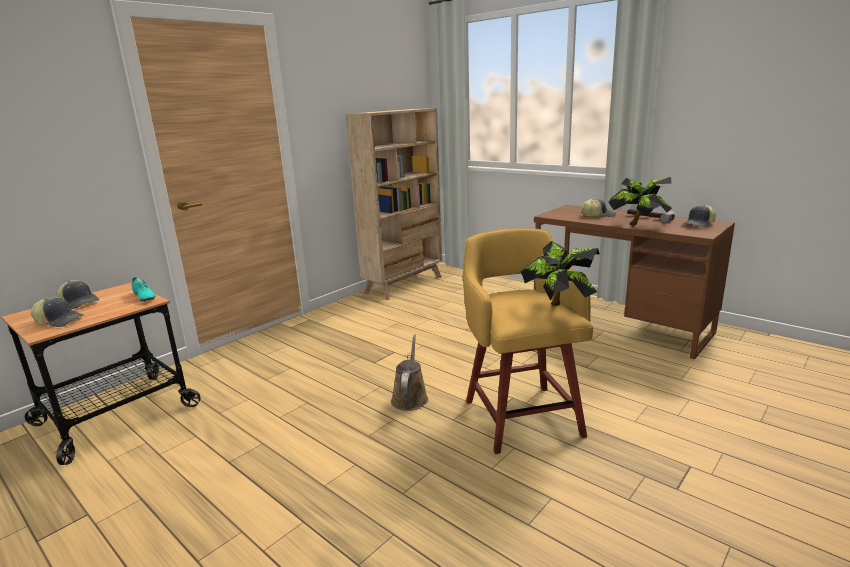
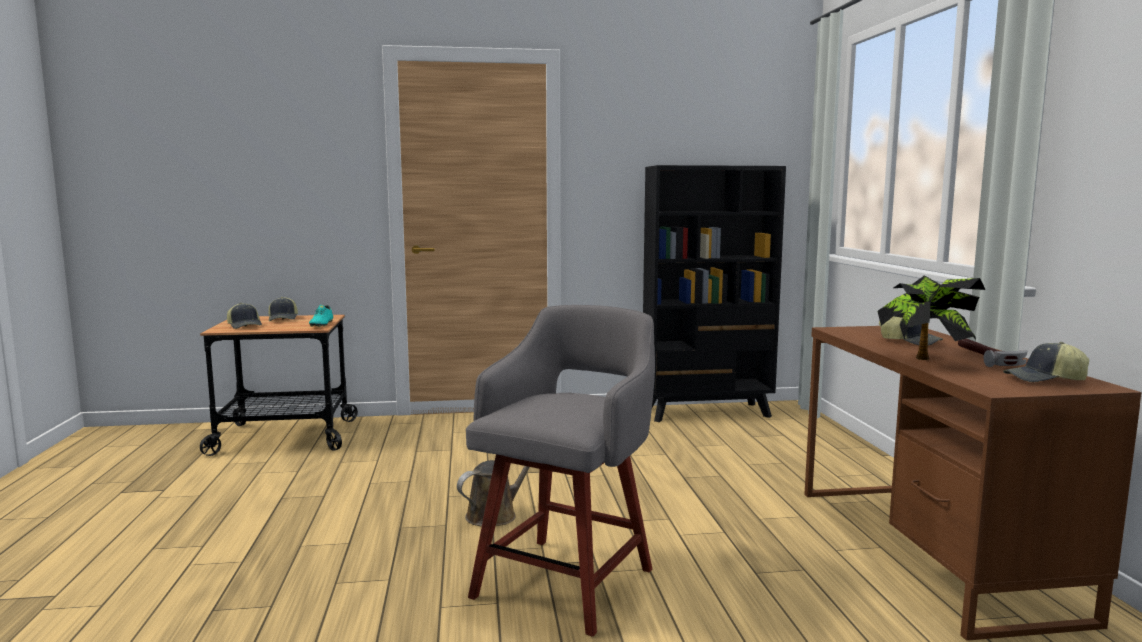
camera: 40 degrees right, 10 degrees down
(404, 284) = (707, 412): beige bookcase -> black bookcase
(521, 415) = (567, 580): yellow stool -> grey stool
(558, 308) = (579, 417): potted plant -> none

